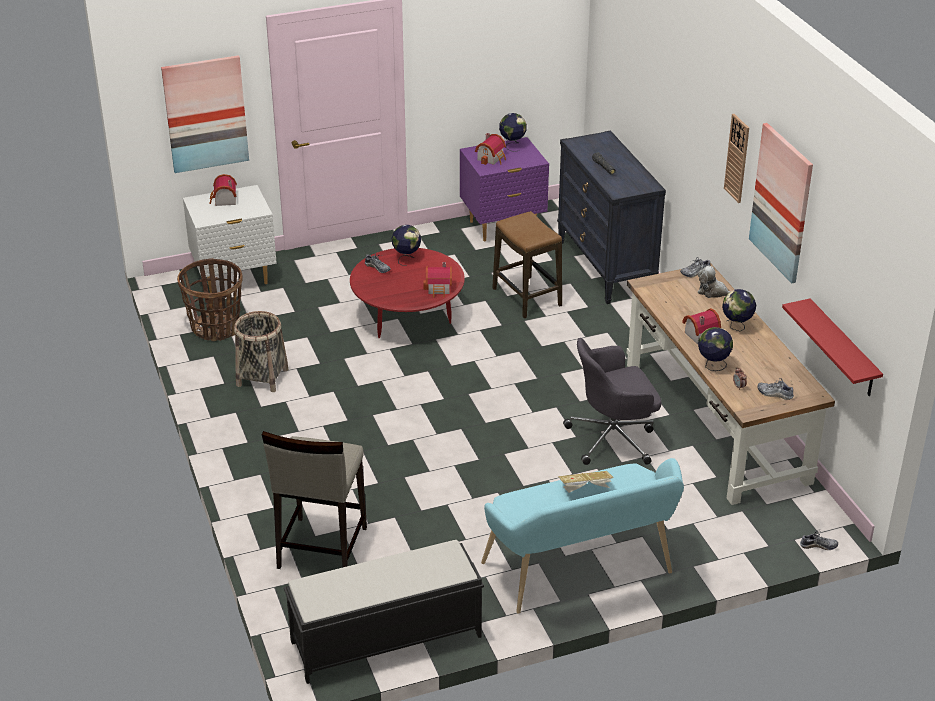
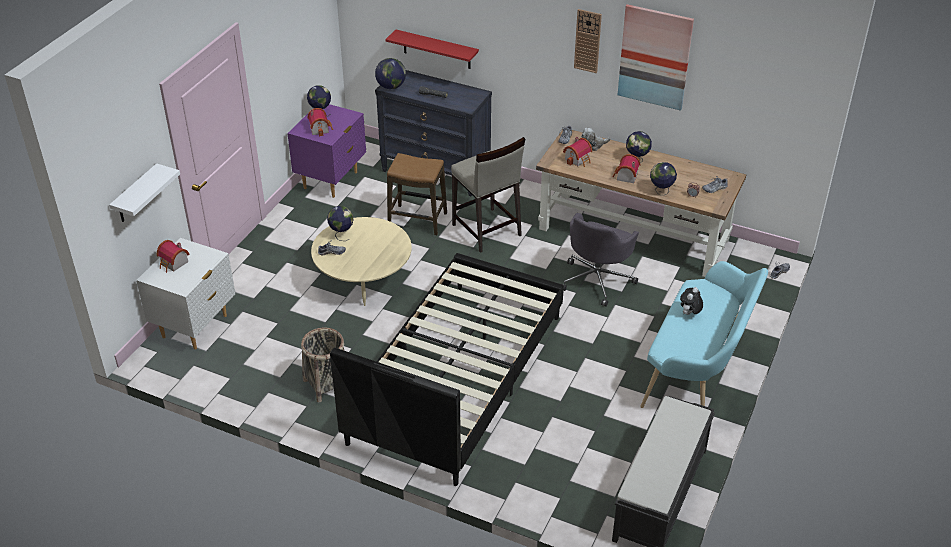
camera: 45 degrees left, 5 degrees up
(205, 113) = (136, 195): picture -> white shelf
(215, 328) = (238, 371): basket -> none
(321, 548) = (540, 469): beige stool -> beige stool (486, 230)
(365, 437) = (457, 378): none -> black bed
(408, 319) = (364, 280): red coffee table -> beige coffee table
(439, 289) = (395, 242): toy house -> toy house (578, 159)
(578, 143) = (391, 87): none -> globe
(585, 489) = (689, 314): book -> plush toy
(843, 349) = (749, 137): red shelf -> red shelf (437, 49)

